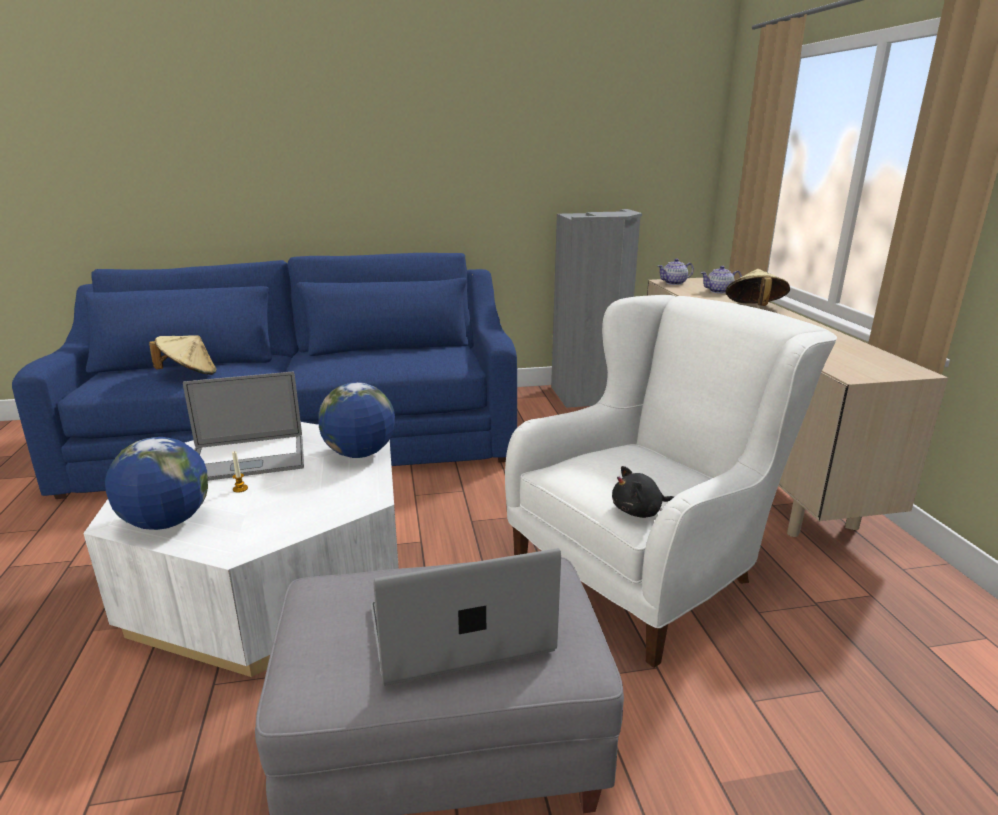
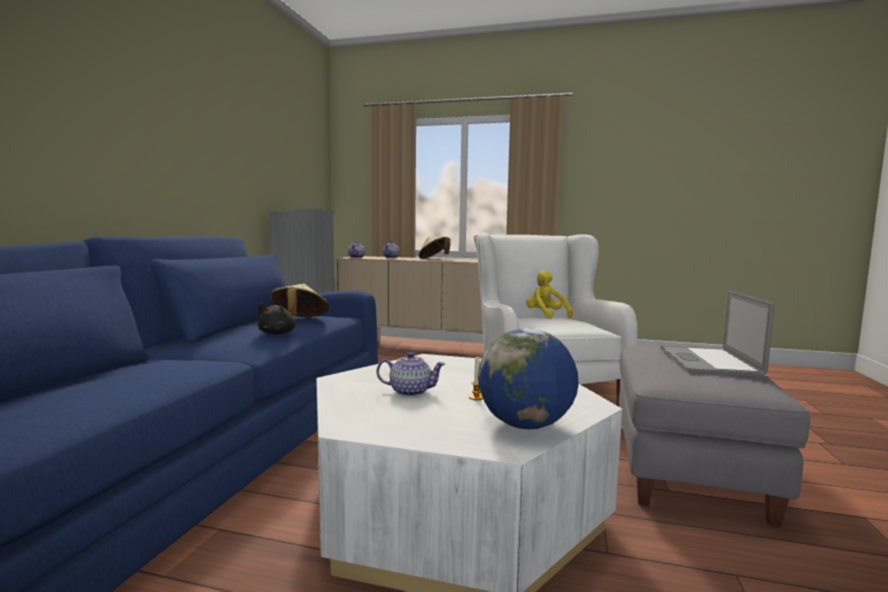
camera: 65 degrees left, 15 degrees down
(189, 374) = (120, 382): beige hat -> beige hat (299, 320)
(248, 459) = (410, 391): laptop -> teapot
(360, 454) = (448, 362): globe -> none
(639, 511) = (593, 327): black plush toy -> black plush toy (278, 333)
(671, 463) = (546, 316): none -> yellow plush toy

